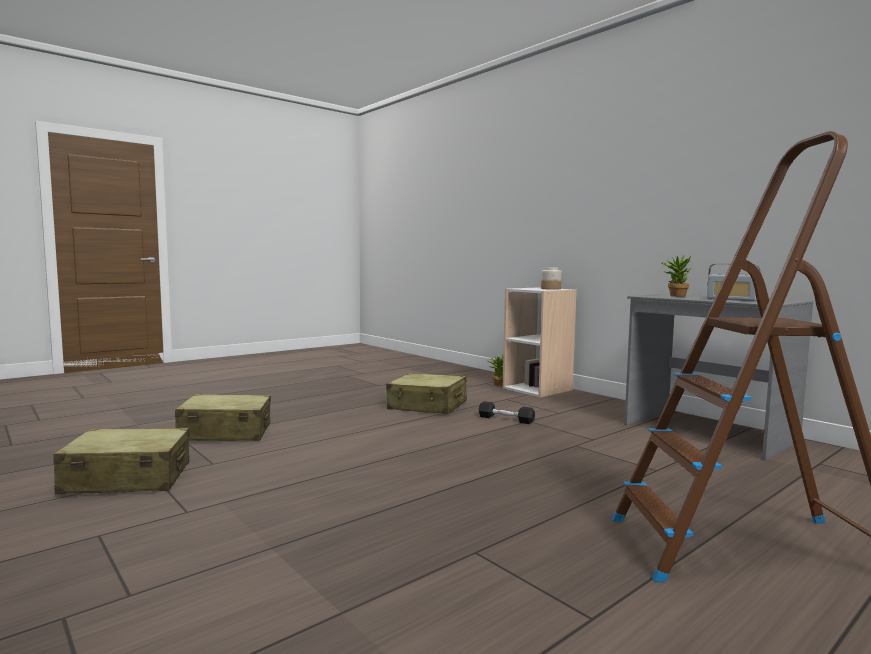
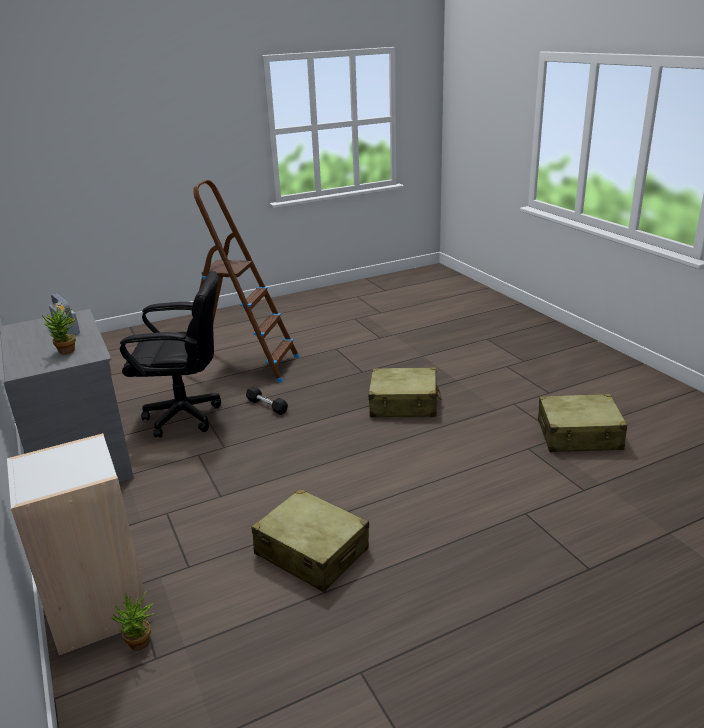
camera: 165 degrees left, 20 degrees up
(225, 433) = (549, 500): beige suitcase -> beige suitcase (404, 404)
(506, 419) = (242, 502): black dumbbell -> black dumbbell (267, 406)
(550, 289) = (46, 464): jar -> none
(671, 466) = (188, 417): none -> black office chair

